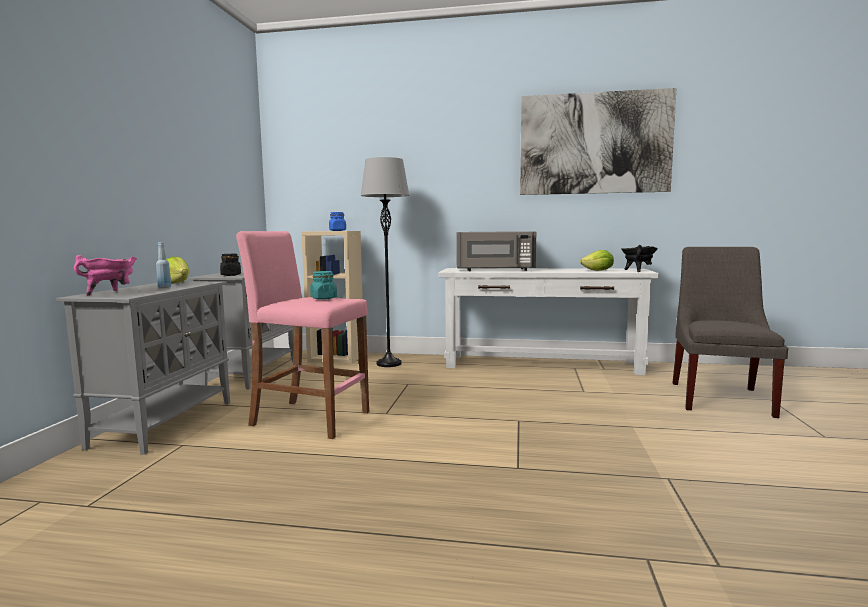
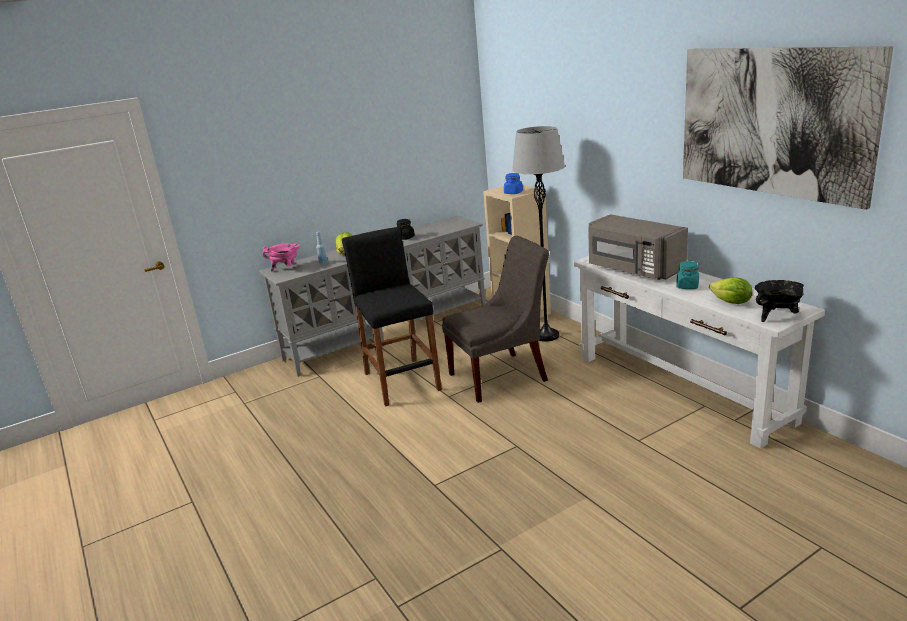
camera: 50 degrees right, 15 degrees up
(310, 418) = (401, 381): pink stool -> black stool
(323, 298) = (394, 297): turquoise jar -> turquoise jar (687, 286)
(720, 397) = (765, 514): grey chair -> grey chair (502, 376)

